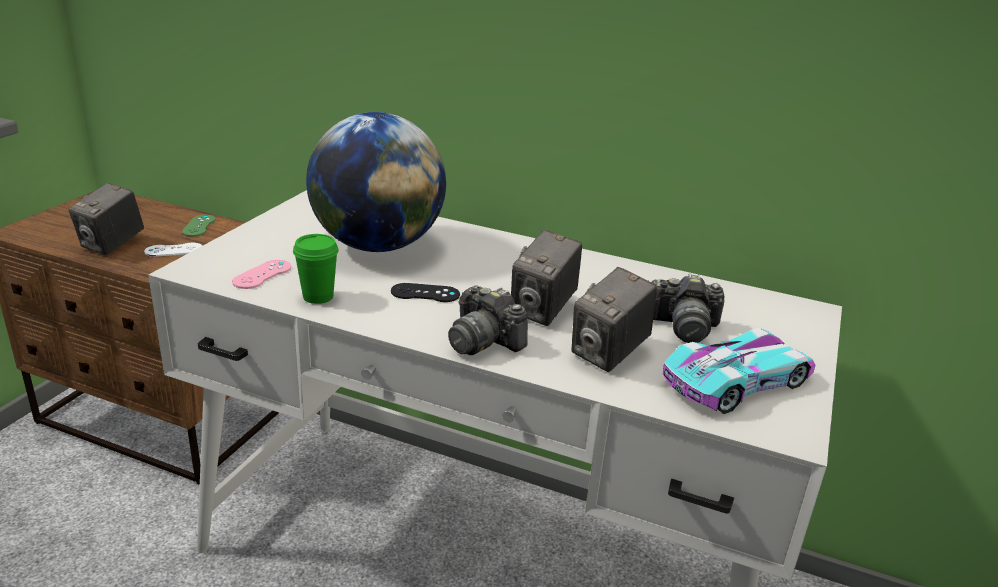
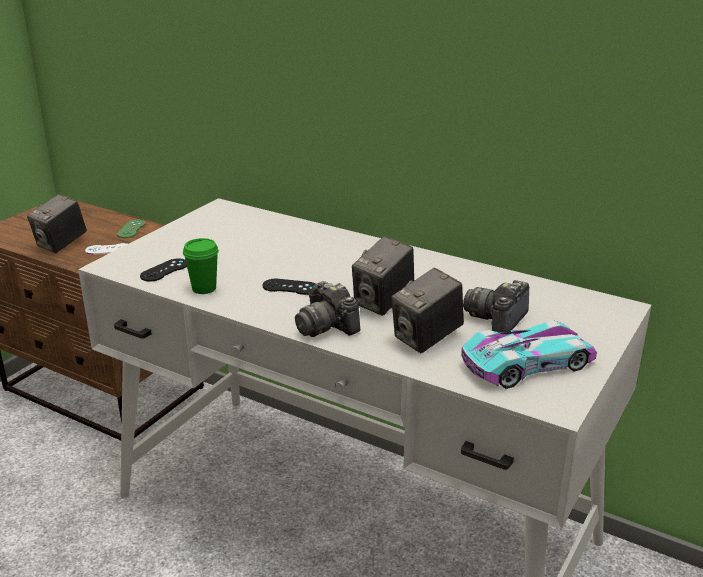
camera: 10 degrees right, 0 degrees up
(262, 274) = (164, 270): pink game controller -> black game controller
(377, 245) = (261, 247): globe -> none
(682, 327) = (498, 319): camera -> camera turned 105 degrees clockwise

